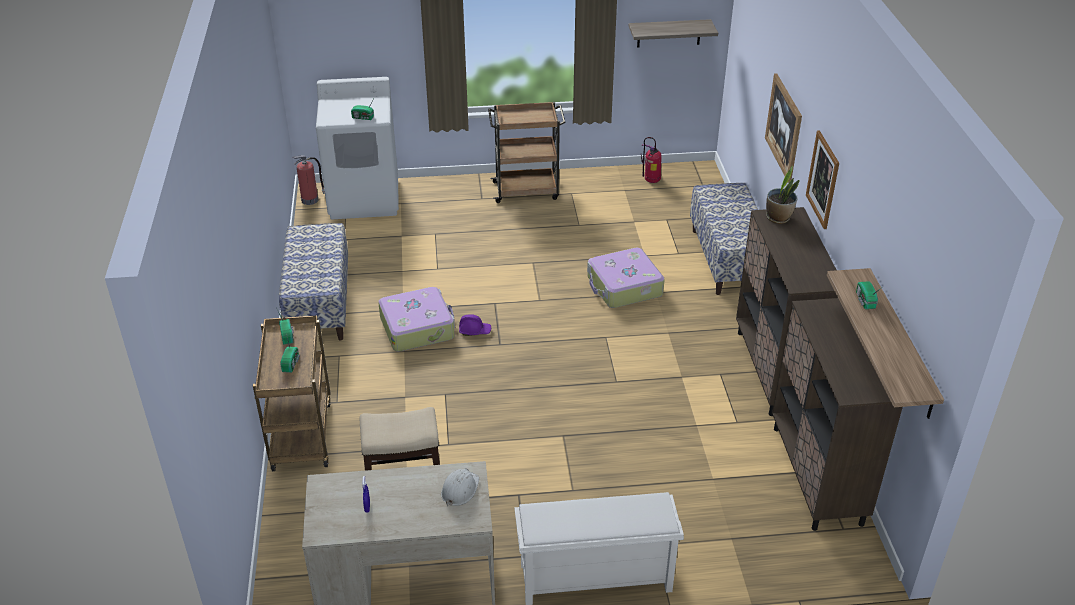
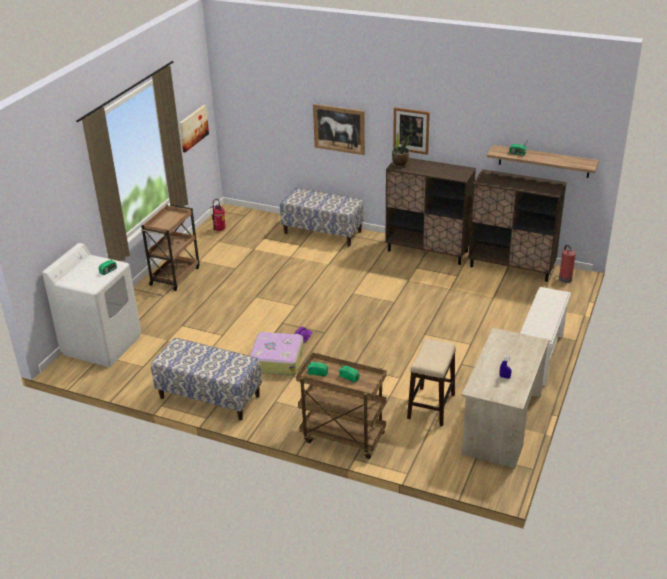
camera: 60 degrees left, 5 degrees down
(311, 199) = (72, 370): fire extinguisher -> fire extinguisher (565, 278)
(459, 489) = (510, 341): white hard hat -> none
(624, 287) = (313, 272): suitcase -> none
(669, 33) = (193, 128): shelf -> picture

